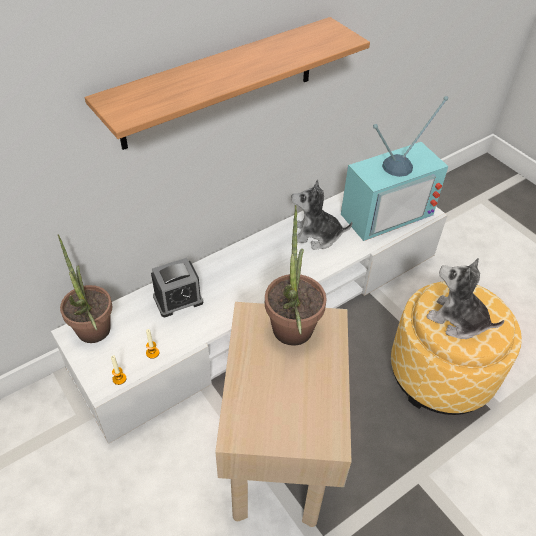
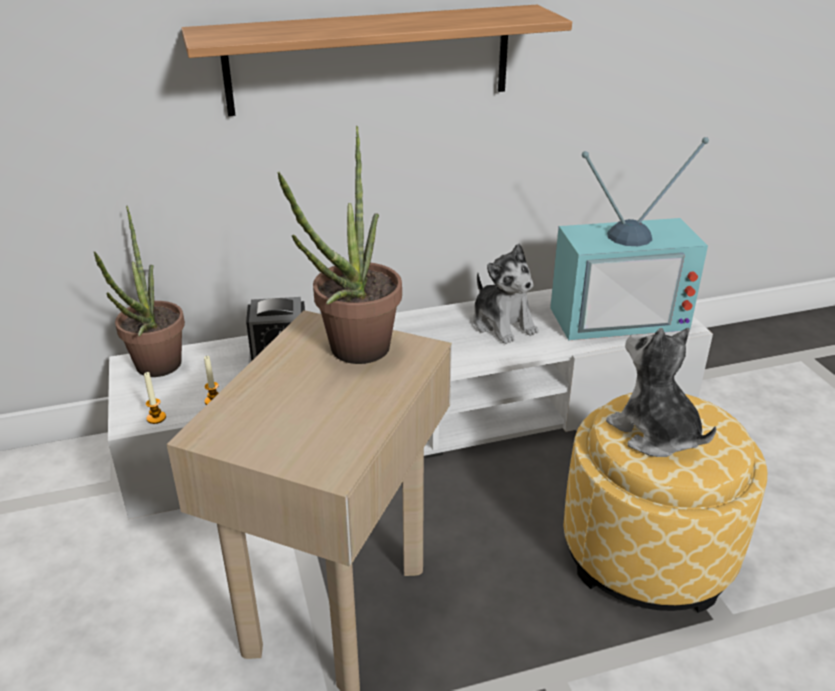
camera: 20 degrees right, 15 degrees down
(316, 236) = (503, 324): plush toy -> plush toy turned 150 degrees counterclockwise

